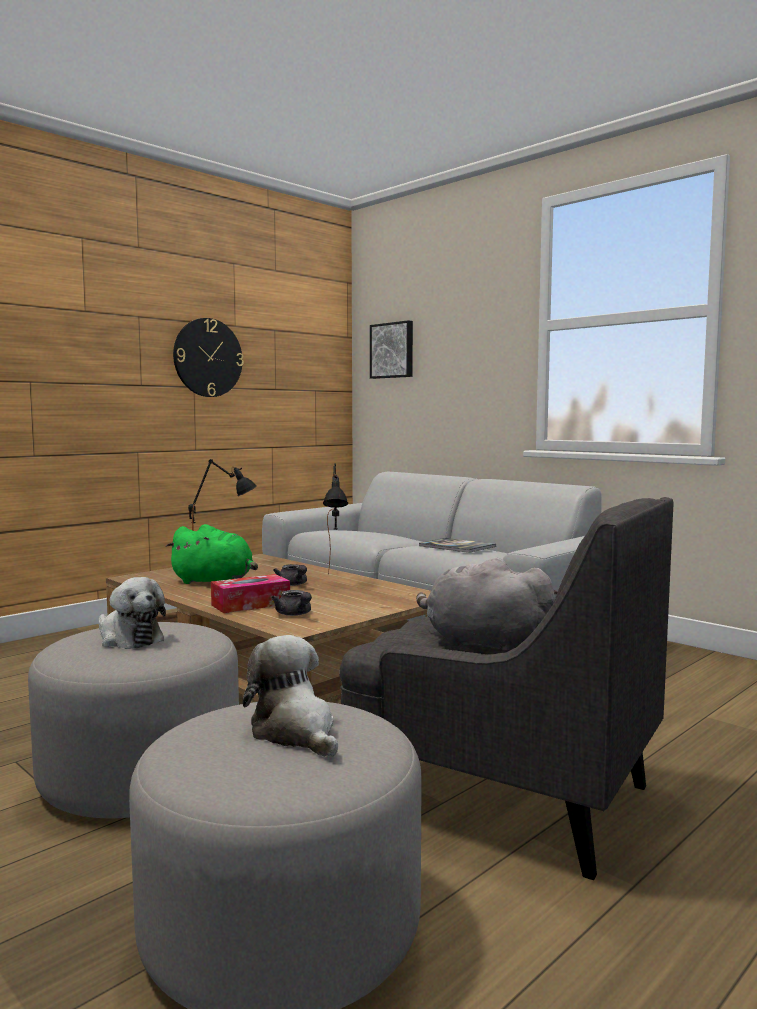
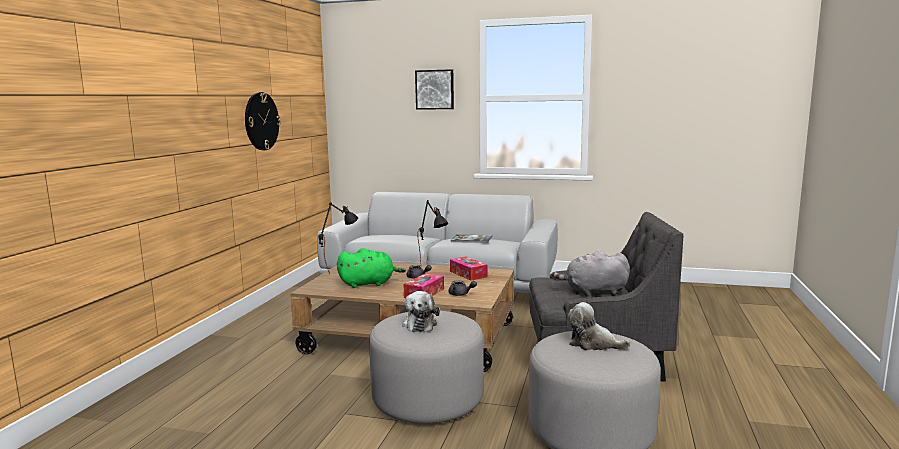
camera: 30 degrees left, 5 degrees up
(129, 639) = (419, 324): plush toy -> plush toy turned 75 degrees clockwise
(372, 591) = (468, 274): none -> tissue box
(392, 350) = (364, 107): picture -> picture (435, 89)

